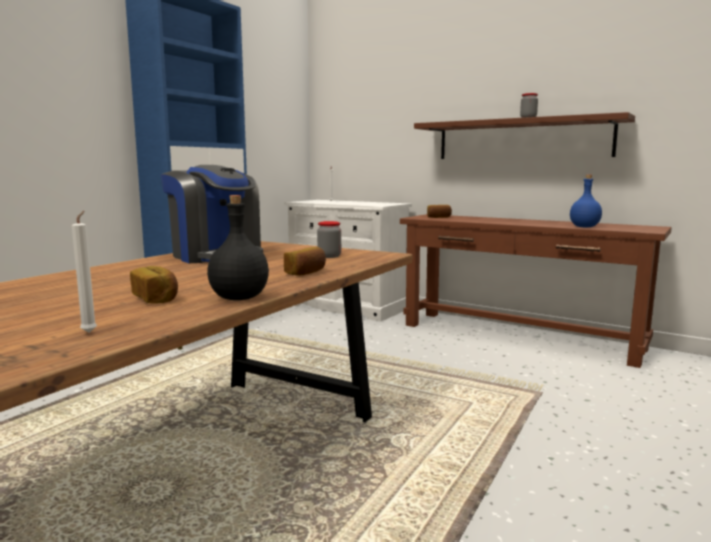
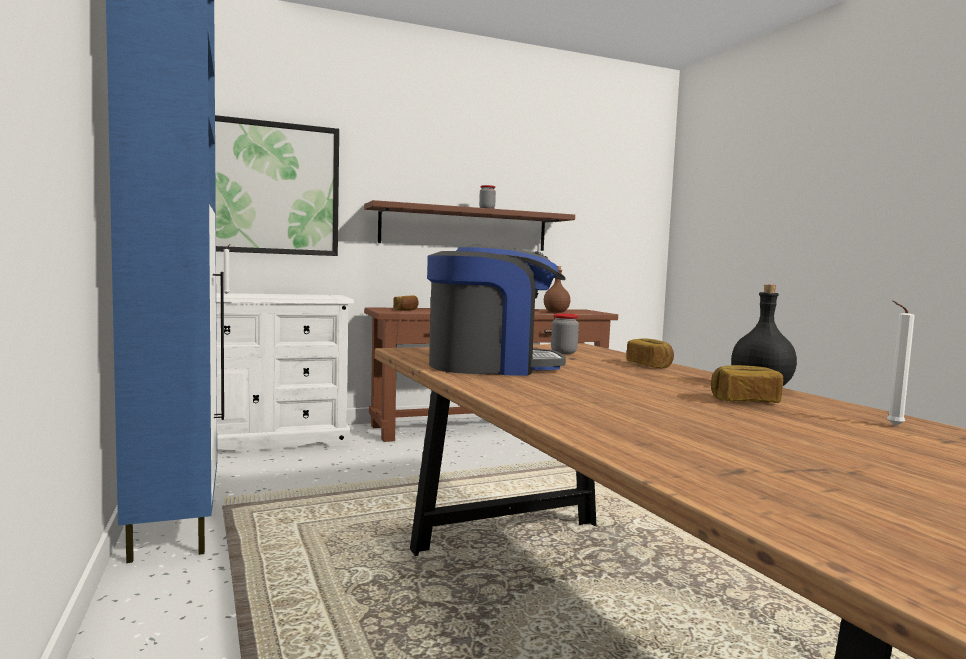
camera: 55 degrees left, 5 degrees down
(368, 122) = (272, 188): none -> picture
(585, 227) = (556, 312): blue bottle -> brown bottle

